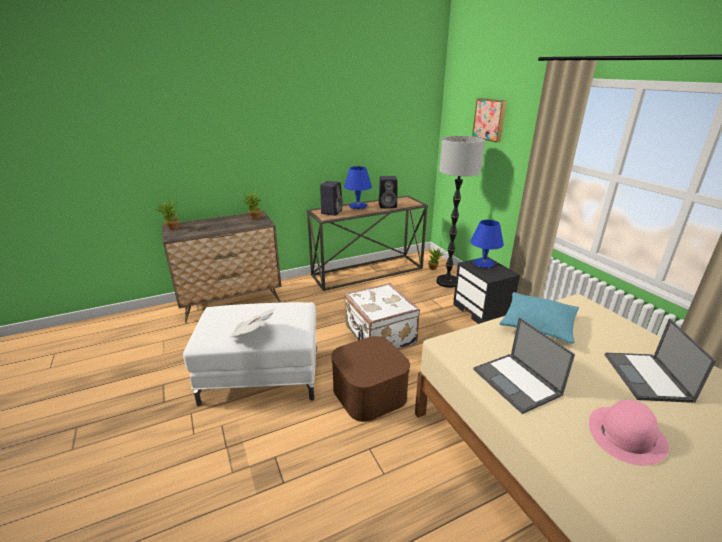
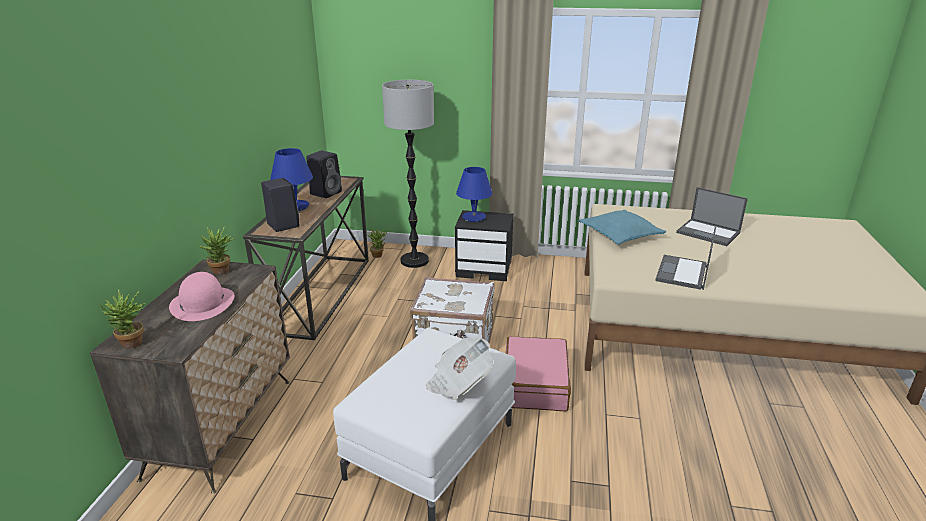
camera: 55 degrees left, 0 degrees up
(369, 393) = (534, 384): brown storage box -> pink suitcase
(490, 119) = (412, 57): picture -> none
(517, 382) = (682, 273): laptop -> laptop turned 105 degrees clockwise
(626, 434) = (754, 264): pink hat -> pink hat (202, 303)

